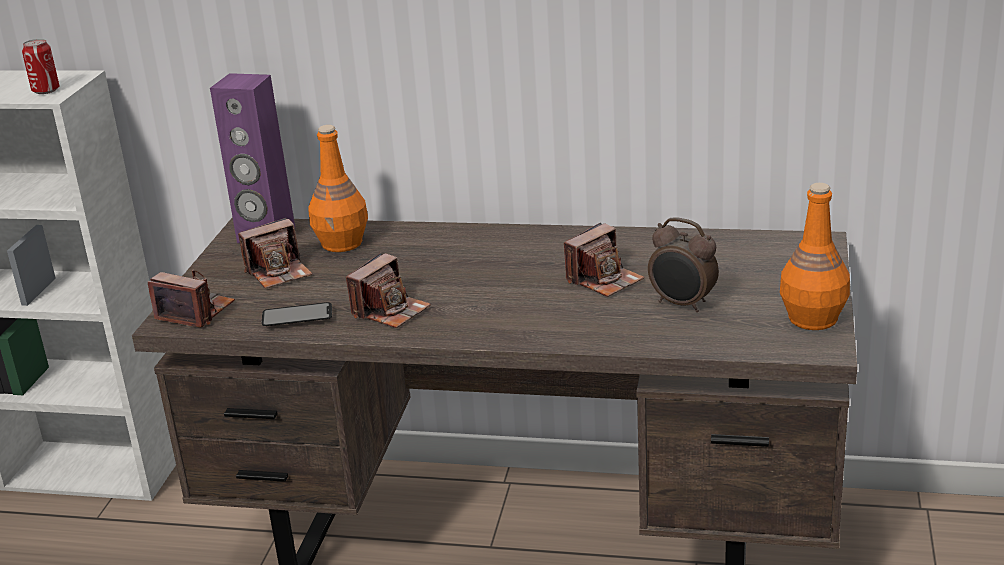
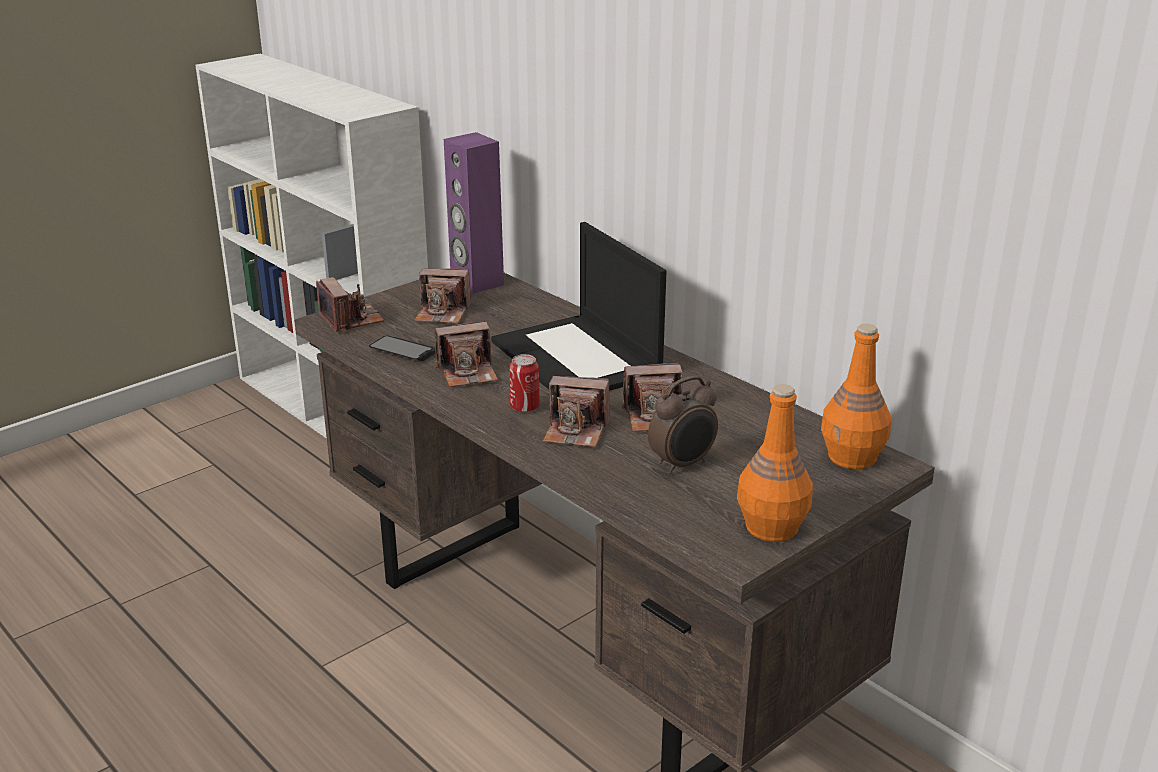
camera: 35 degrees right, 0 degrees up
(46, 90) = (358, 110): can -> can (524, 407)
(342, 243) = (516, 309): orange bottle -> orange bottle (853, 457)
(467, 261) = (578, 359): none -> laptop
(561, 316) = (576, 431): none -> camera
(682, 304) = (683, 464): alarm clock -> alarm clock turned 105 degrees counterclockwise

